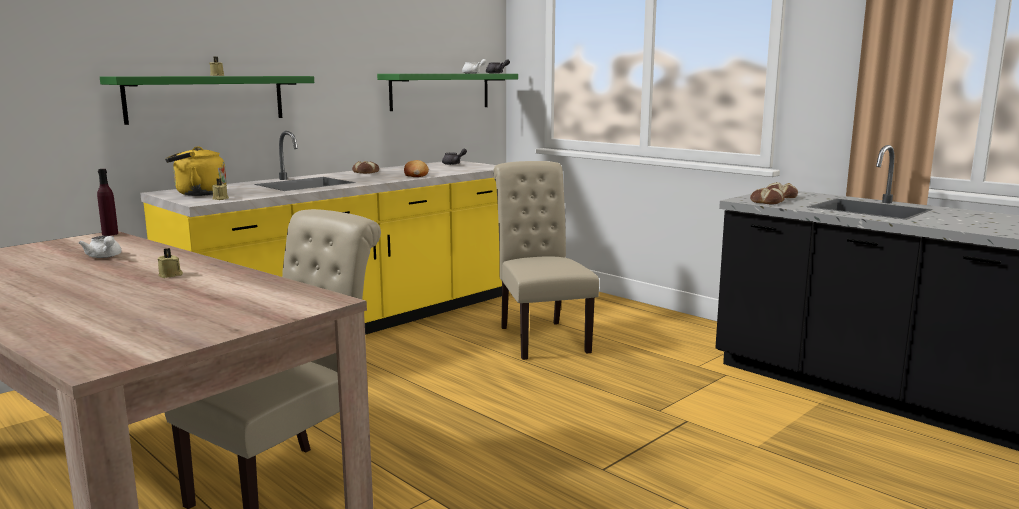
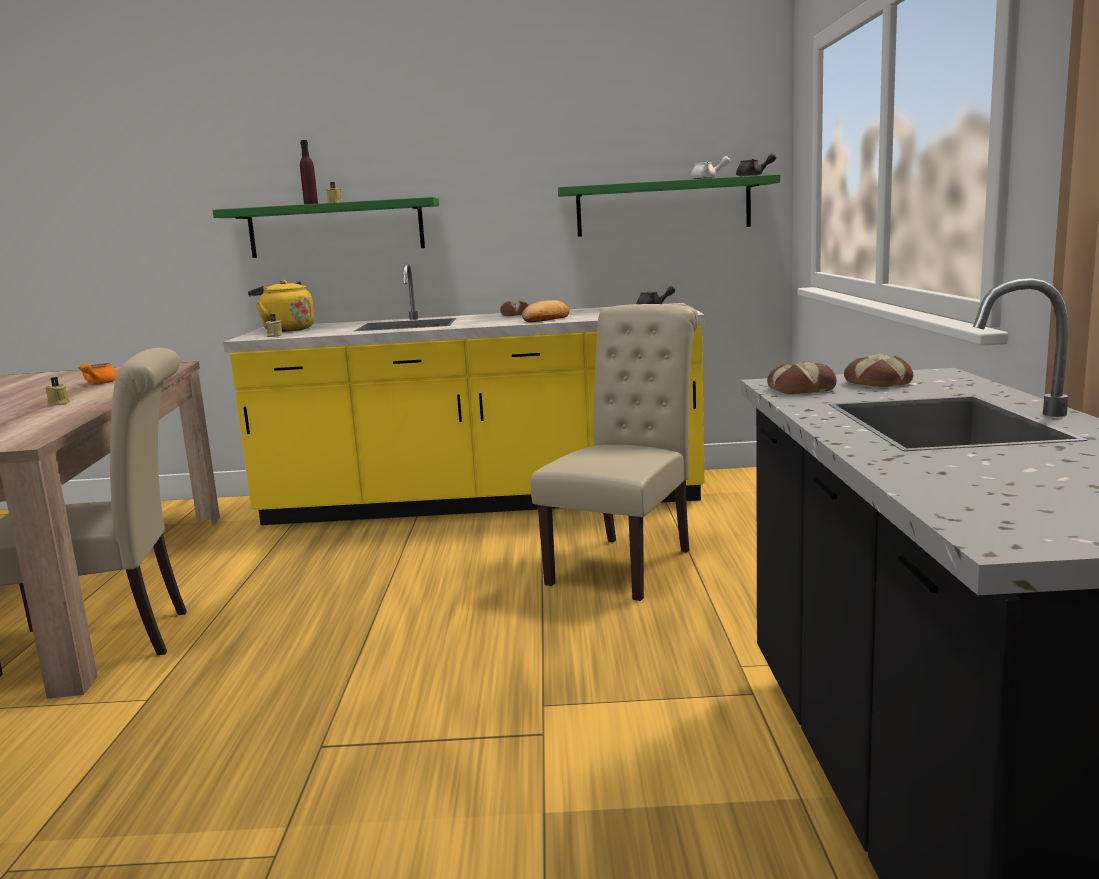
camera: 45 degrees right, 0 degrees up
(105, 257) = (99, 383): white teapot -> orange teapot
(110, 234) = (181, 364): purple bottle -> purple bottle (311, 204)

